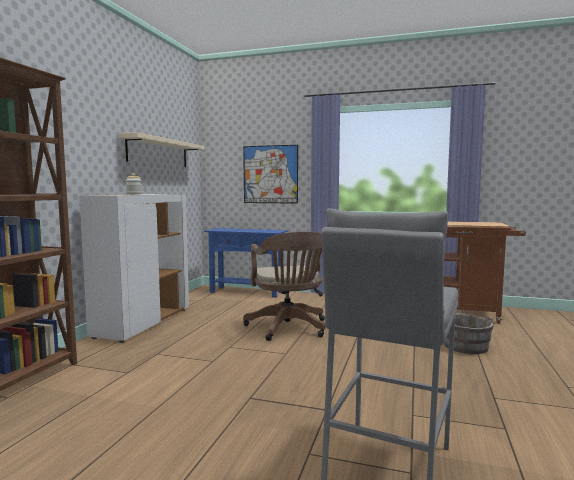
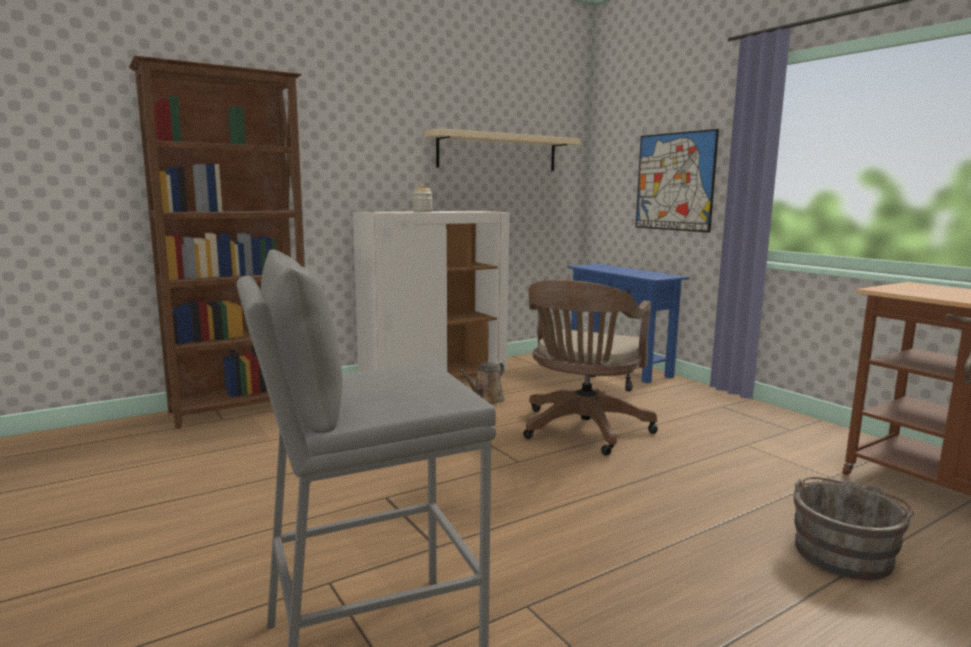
camera: 40 degrees right, 5 degrees up
(204, 327) = (486, 400): none -> brown watering can

